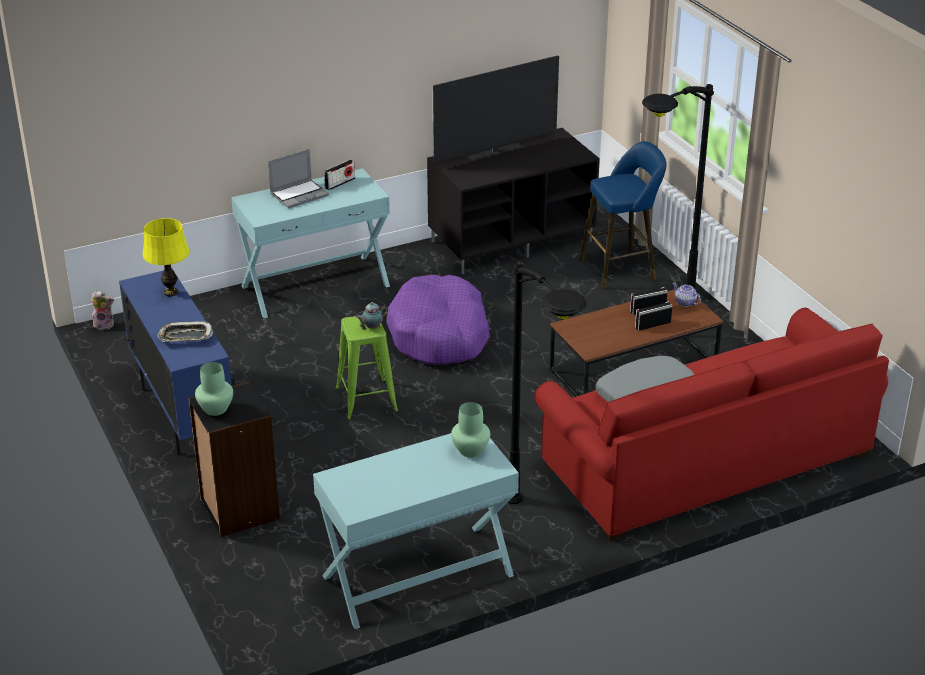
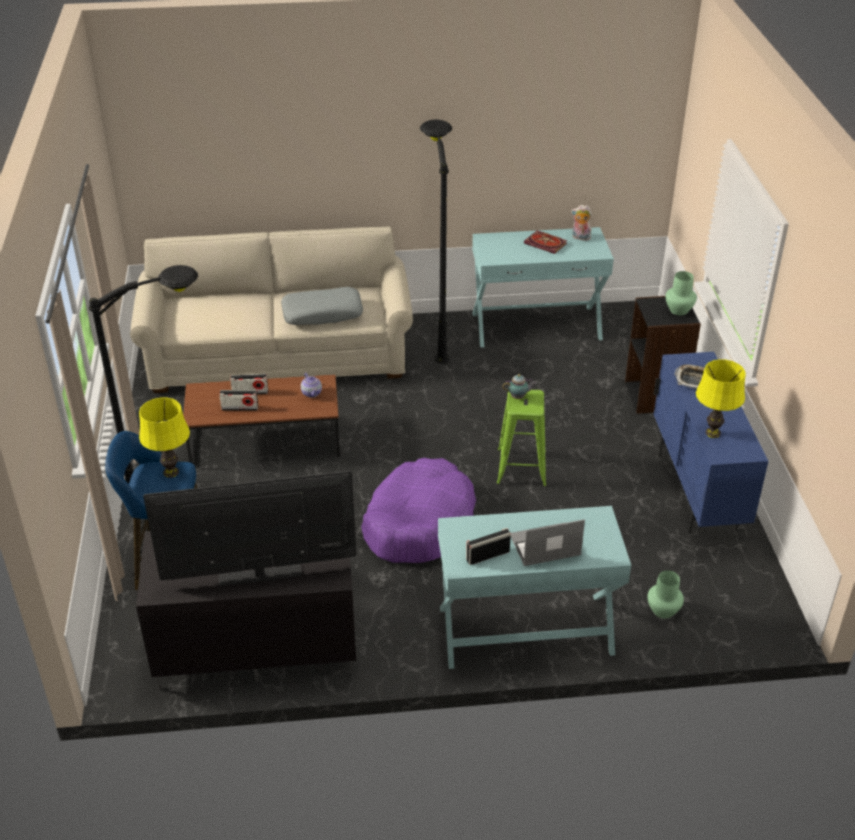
camera: 160 degrees left, 5 degrees up
(104, 324) = (783, 632): plush toy -> plush toy (580, 238)
(410, 477) = (546, 244): none -> book
(471, 450) = (496, 251): green vase -> green vase (662, 610)
(619, 190) = (171, 472): none -> yellow table lamp
(685, 303) = (200, 407): teapot -> teapot (311, 393)
(707, 460) = (279, 354): red sofa -> beige sofa

